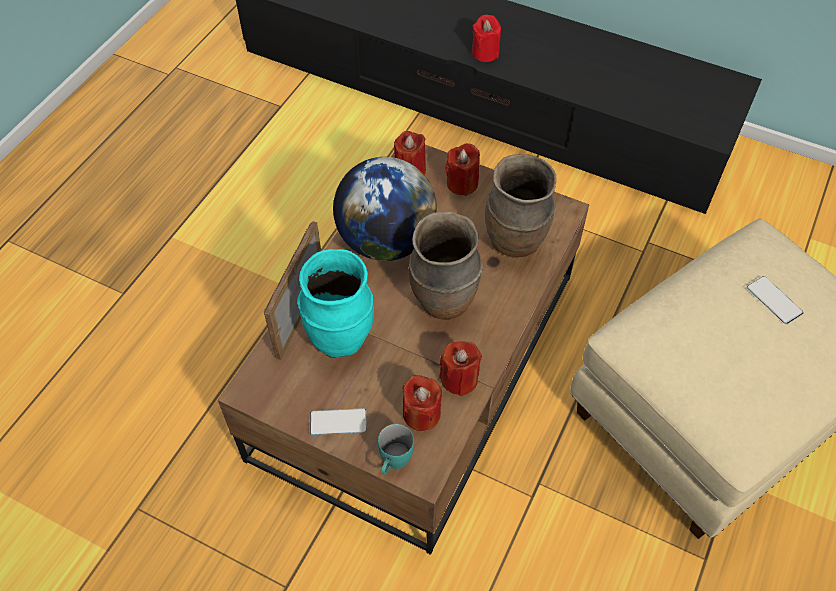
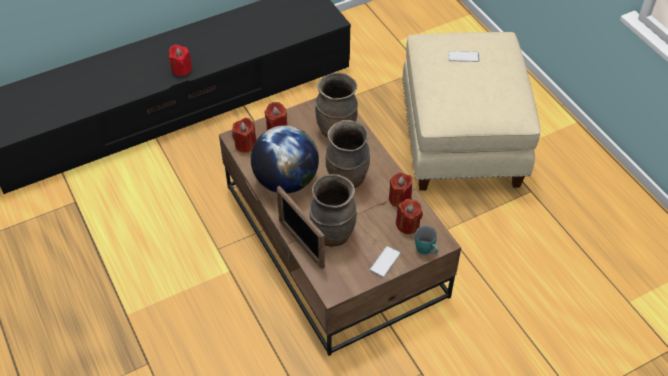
camera: 55 degrees left, 5 degrees down
(340, 337) = (332, 234): turquoise vase -> brown vase

